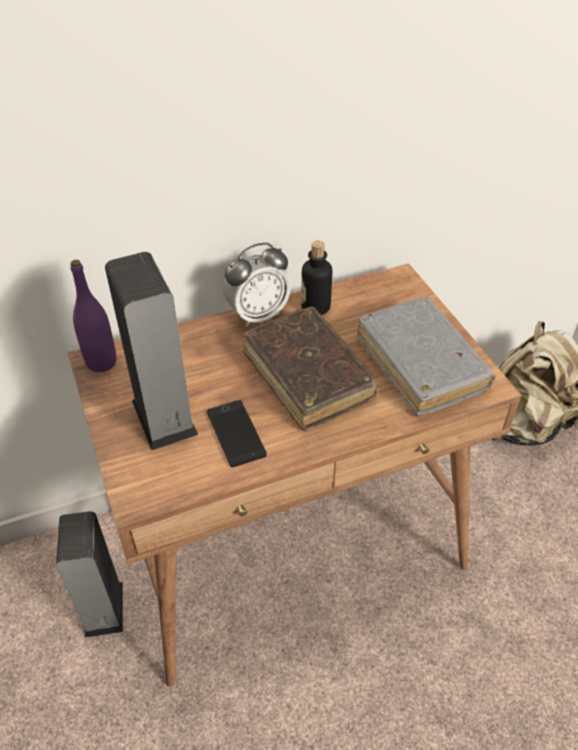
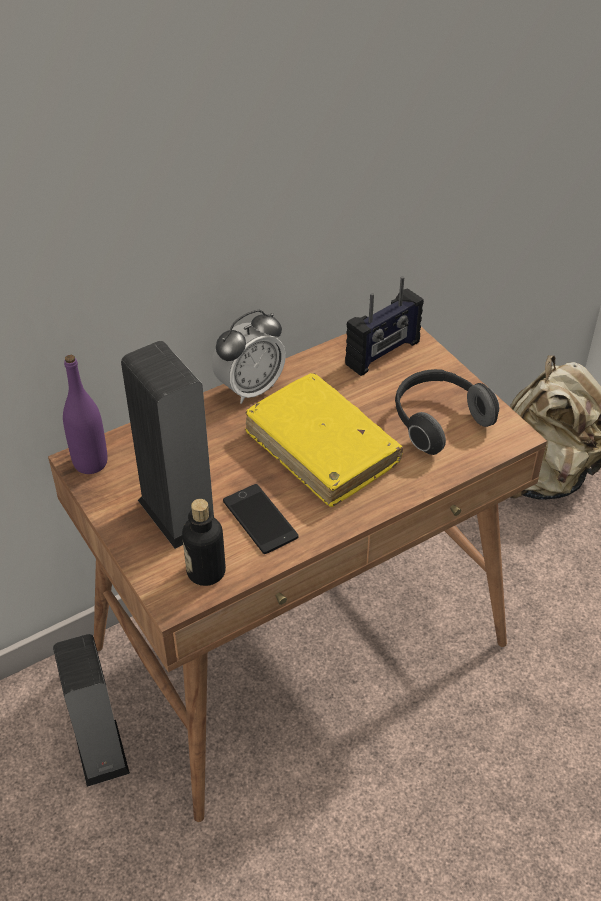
camera: 10 degrees left, 0 degrees up
(308, 376) = (322, 449): brown book -> yellow book
(315, 307) = (312, 372): bottle -> bottle (206, 571)
(383, 298) = (383, 353): none -> radio
(420, 364) = (438, 421): grey book -> headphones

